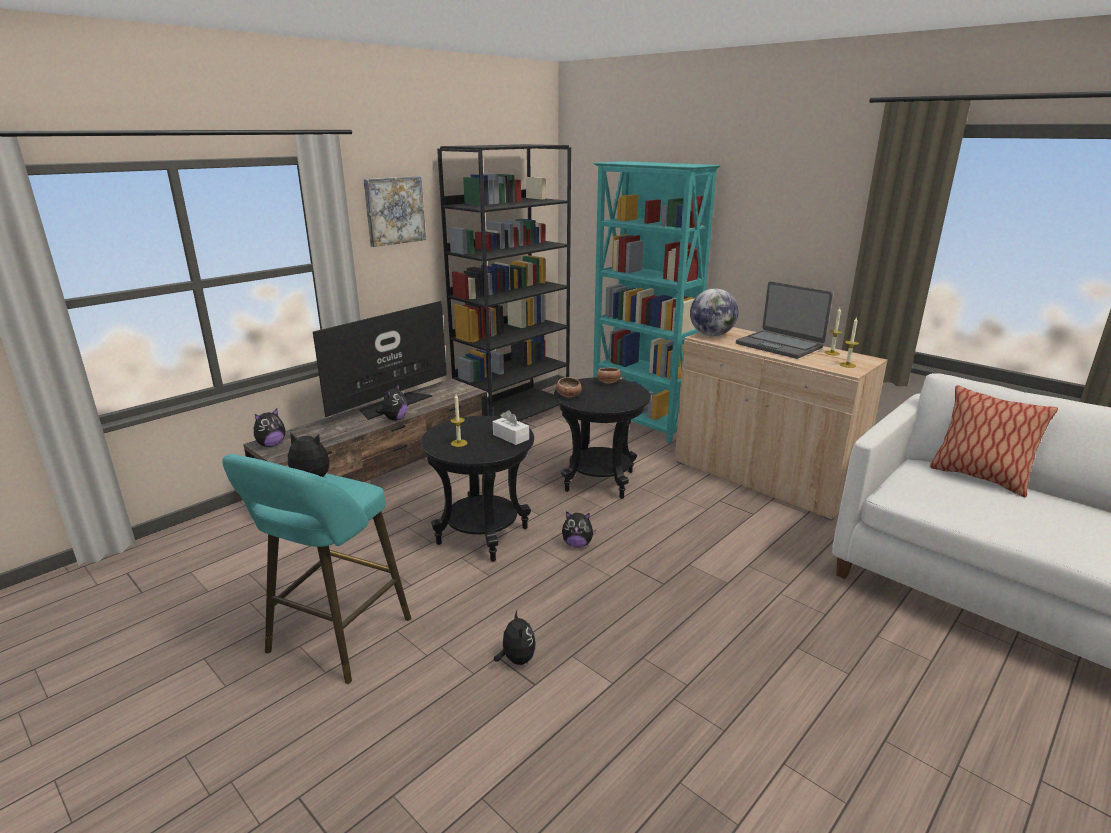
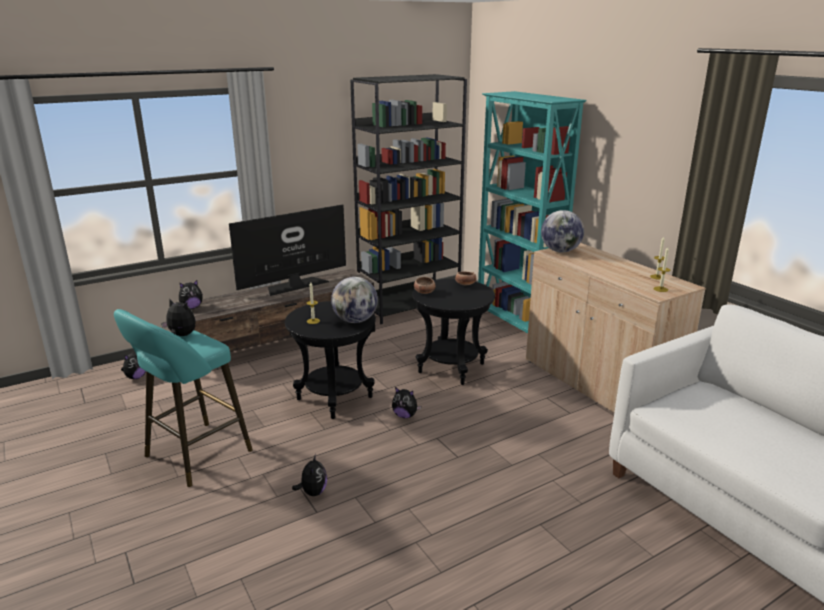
camera: 15 degrees right, 0 degrees up
(394, 210) = (311, 129): picture -> none
(394, 419) = (289, 297): plush toy -> plush toy (136, 377)
(511, 437) = (355, 321): white tissue box -> globe
(779, 345) = (614, 266): laptop -> none
(978, 477) = (747, 404): pillow -> none

